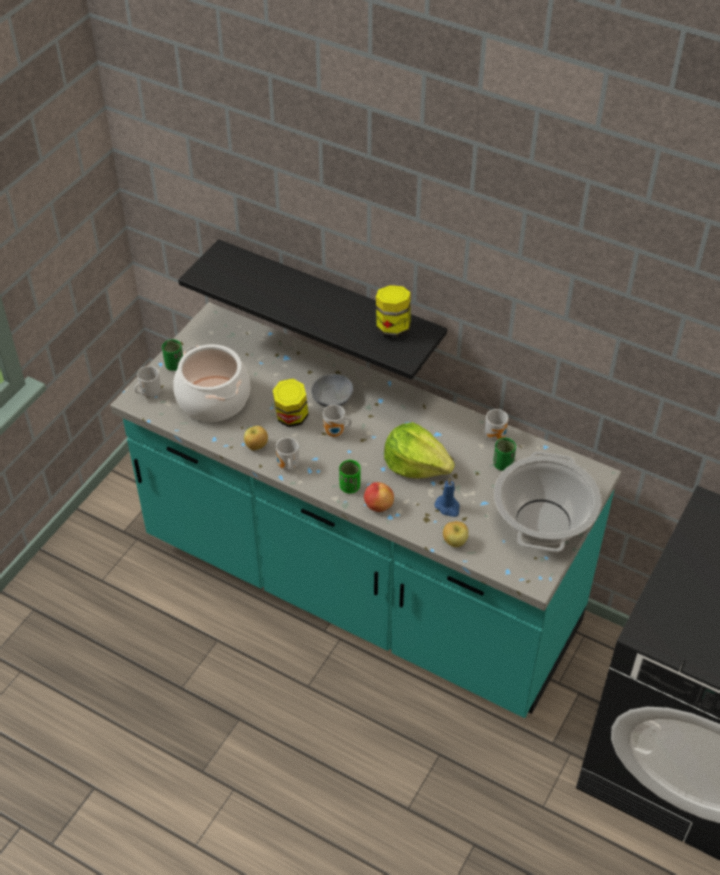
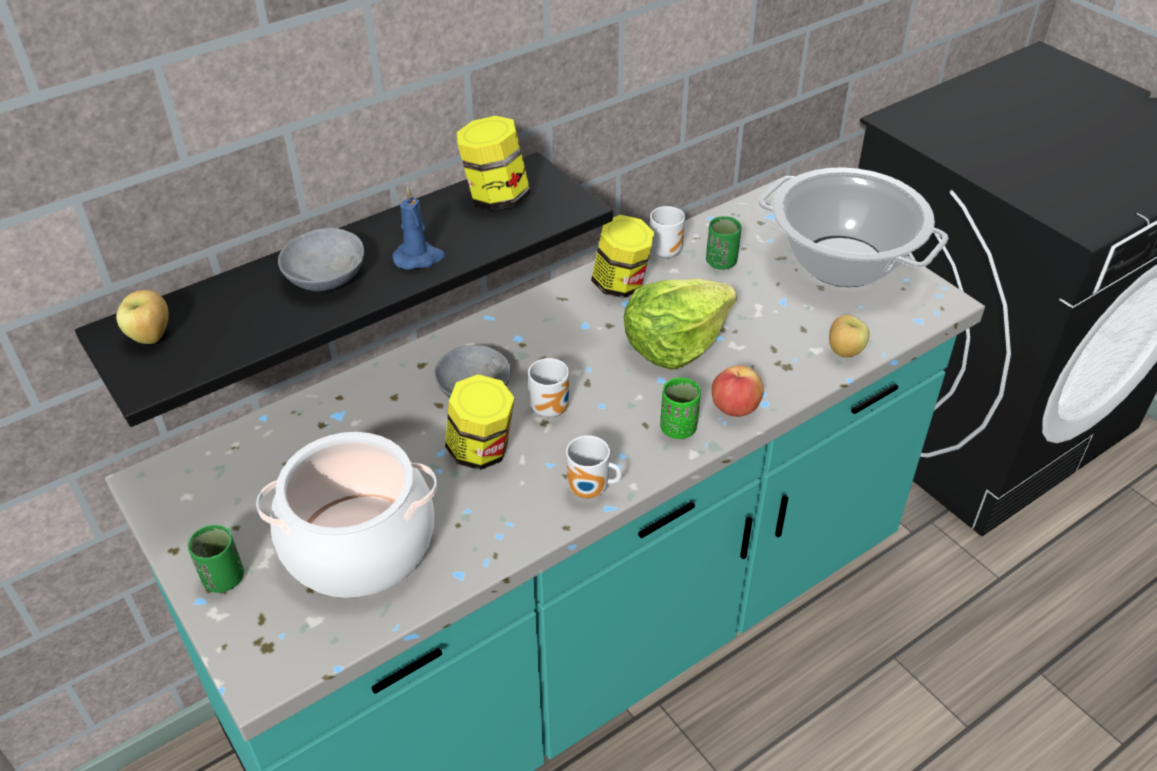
camera: 65 degrees left, 5 degrees down
(149, 393) = (264, 644): mug -> none
(256, 446) = (517, 519): apple -> apple (151, 337)
(295, 294) = (323, 275): none -> grey bowl
(448, 507) = (774, 337): blue candle -> blue candle (419, 258)
(452, 427) = (621, 285): none -> jar

